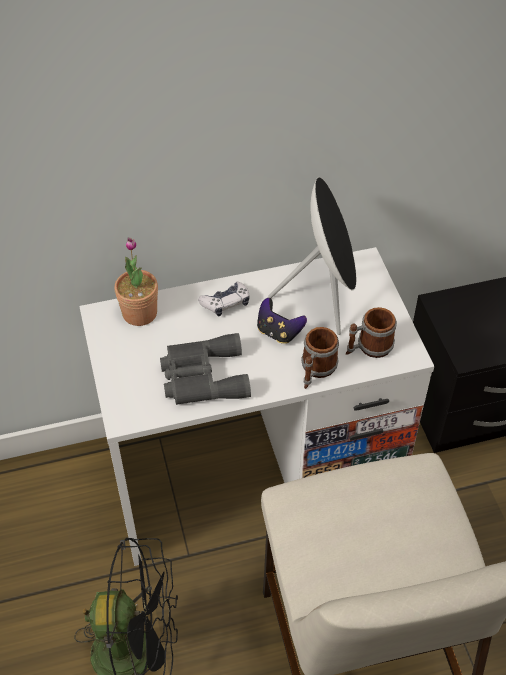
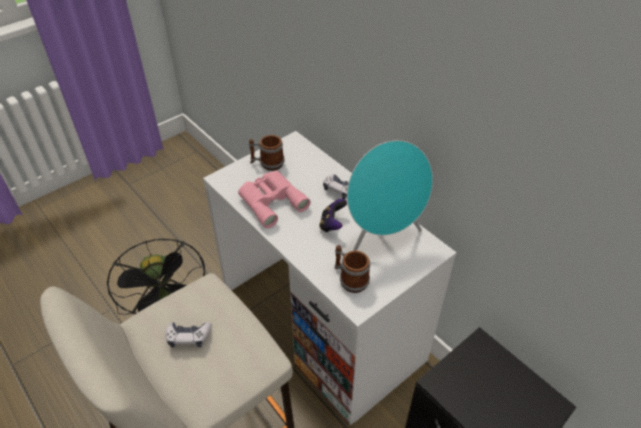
camera: 65 degrees right, 5 degrees down
(139, 313) = (306, 156): potted plant -> none
(202, 376) = (271, 200): grey binoculars -> pink binoculars
(316, 370) = (309, 255): mug -> mug (267, 163)
(324, 296) = (382, 238): black speaker -> turquoise speaker
(364, 537) = (188, 337): none -> game controller

